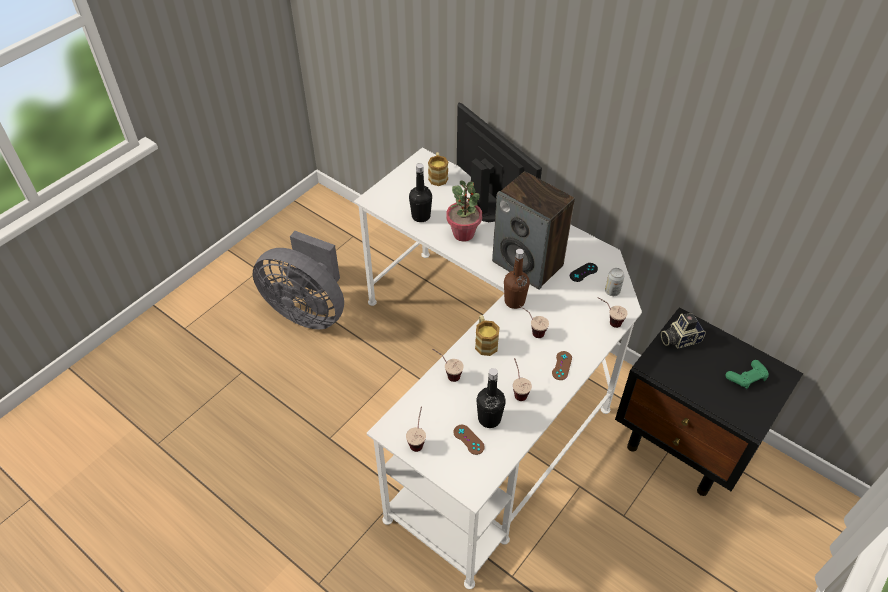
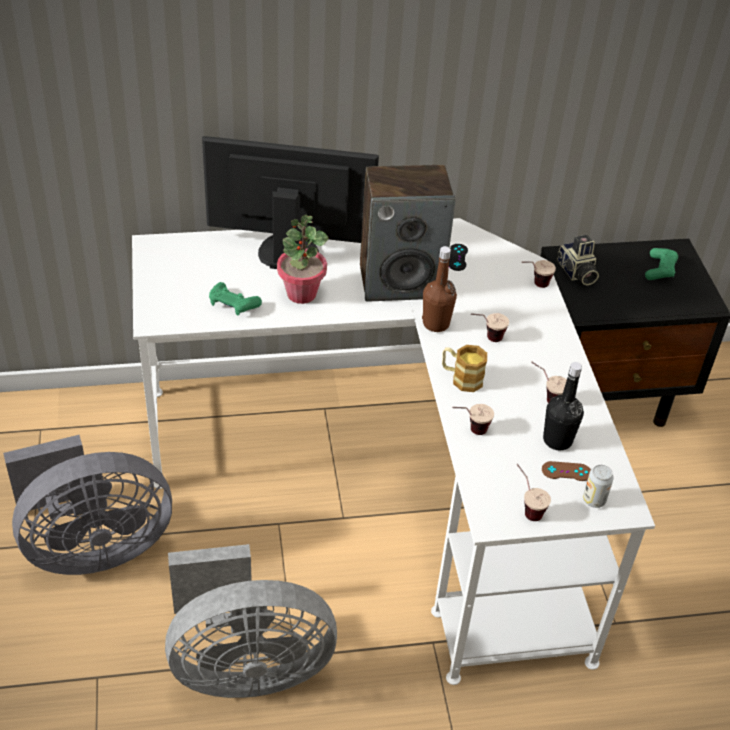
camera: 50 degrees left, 5 degrees down
(303, 423) = (245, 667): none -> grey fan
(421, 216) = (233, 304): black bottle -> green game controller
(438, 176) = (193, 254): mug -> none
(562, 365) = (550, 350): brown game controller -> none
(612, 291) = (503, 258): can -> can (594, 500)
(679, 338) = (576, 273): camera -> camera turned 45 degrees counterclockwise

